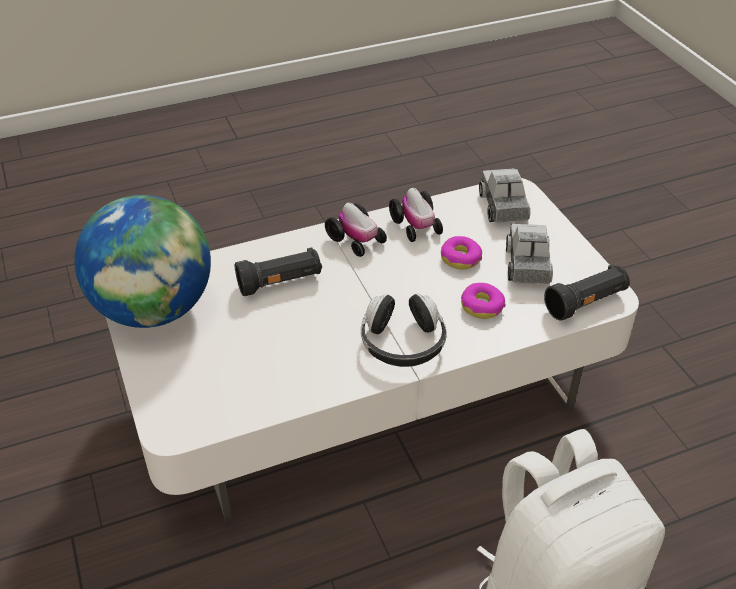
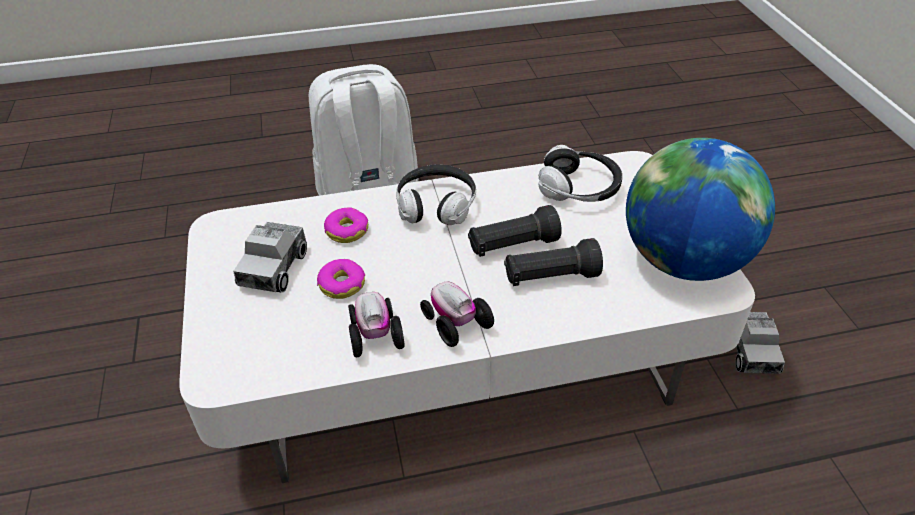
camera: 170 degrees left, 0 degrees up
(248, 383) = (579, 189): none -> headphones
(503, 207) = (250, 351): toy truck -> toy truck (751, 351)
(586, 303) = (245, 224): black flashlight -> black flashlight (512, 245)

